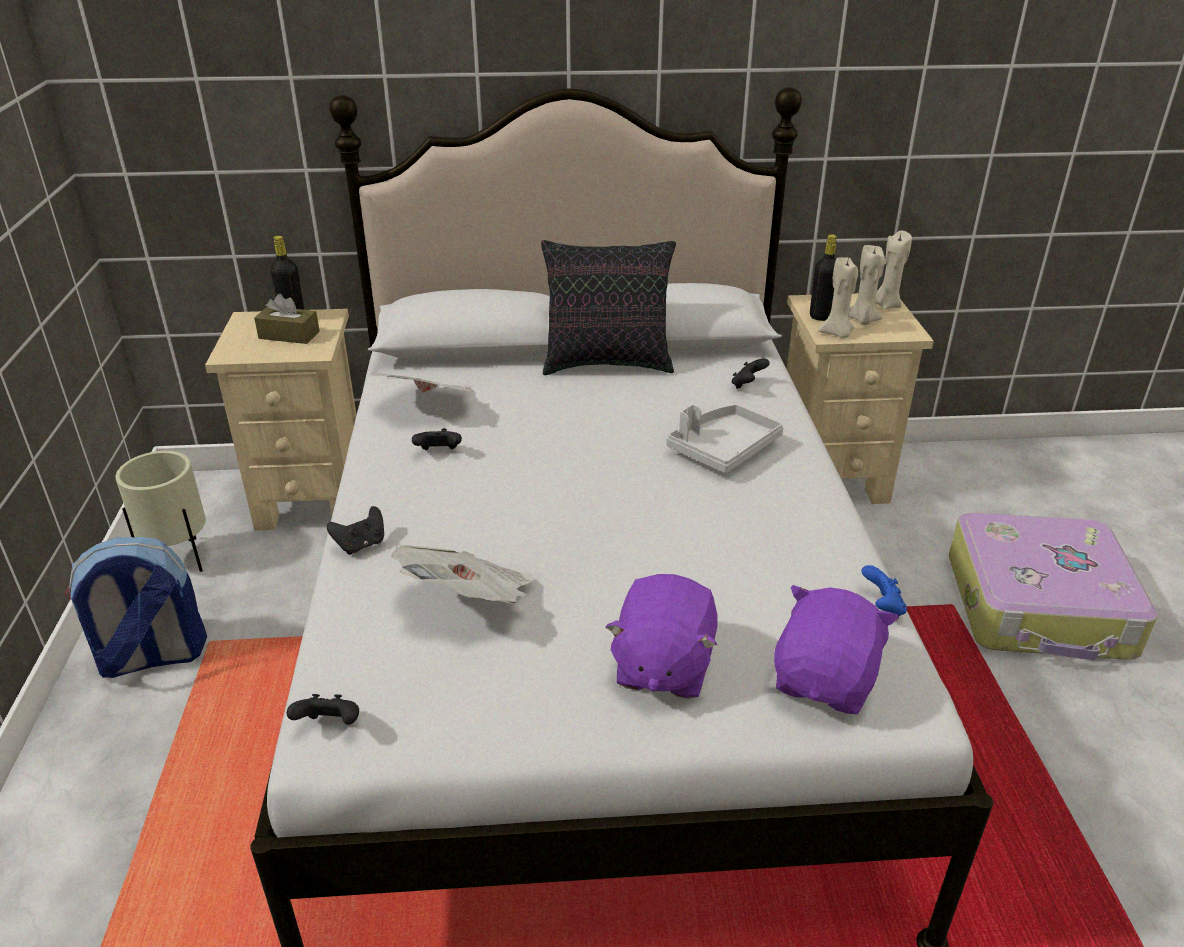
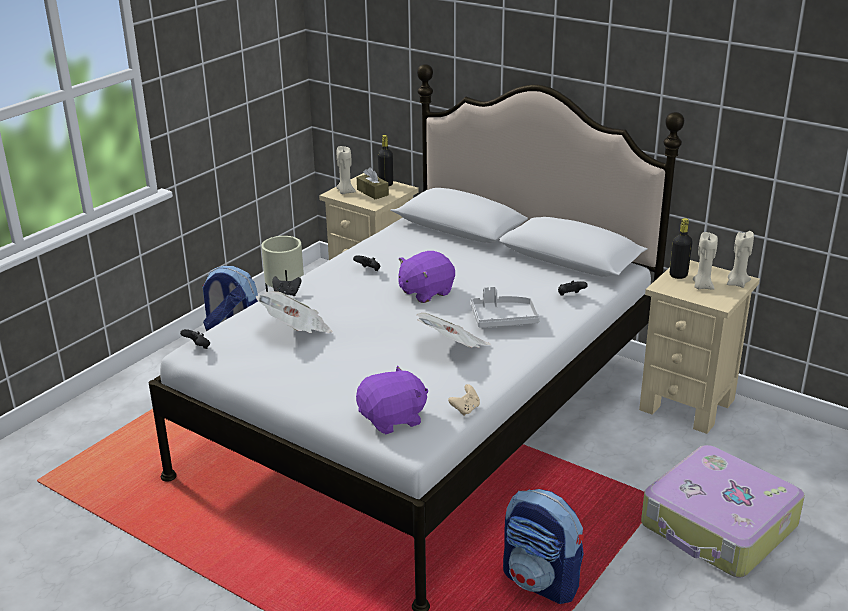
camera: 40 degrees right, 5 degrees down
(430, 406) = (394, 249): newspaper -> newspaper (453, 348)
(607, 365) = (512, 260): black pillow -> none
(662, 666) = (336, 384): purple plush toy -> purple plush toy (425, 292)
(837, 333) = (670, 288): beige candle -> beige candle (345, 192)
(882, 607) = (465, 409): blue game controller -> beige game controller
(993, 796) = (541, 581): none -> backpack

